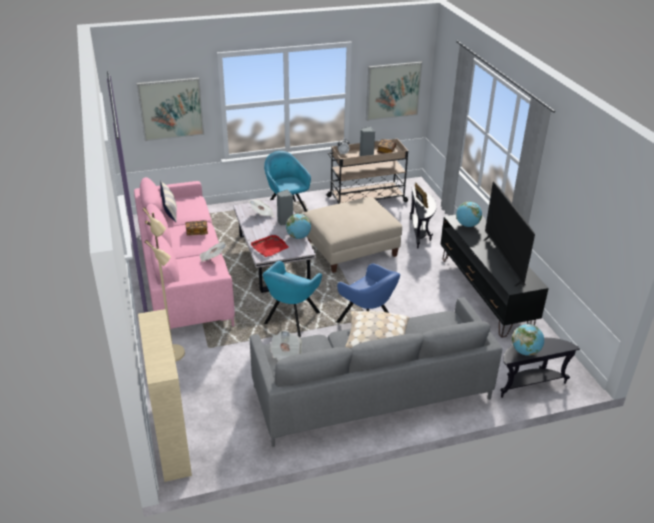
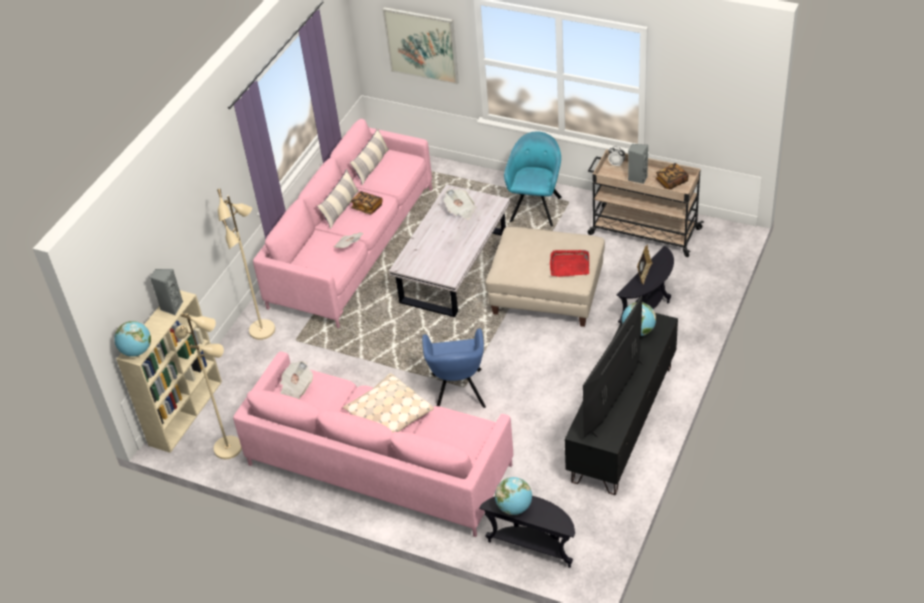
camera: 45 degrees right, 10 degrees up
(177, 240) = (341, 209): none -> pillow
(240, 444) = (228, 447): none -> beige floor lamp
(269, 247) = (421, 257): red tray -> red tray (569, 265)
(285, 222) = (471, 231): grey speaker -> grey speaker (171, 307)
(291, 320) = (394, 348): turquoise armchair -> none
(298, 237) = (462, 258): globe -> globe (137, 351)
(371, 392) = (379, 464): grey sofa -> pink sofa
(393, 90) = (708, 103): picture -> none

